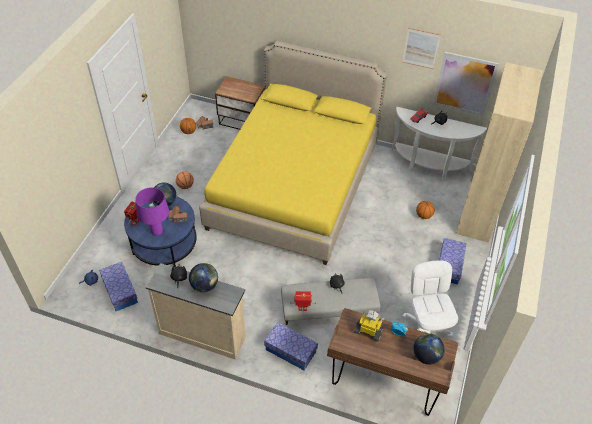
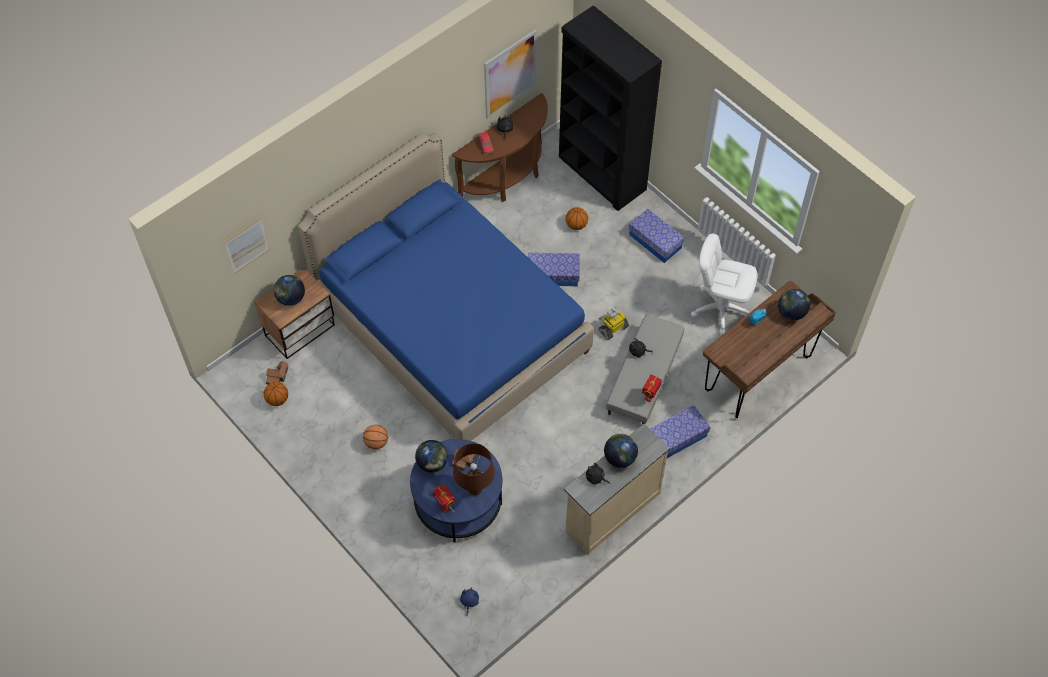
camera: 60 degrees left, 10 degrees up
(120, 291) = (503, 574): storage box -> storage box (553, 275)
(157, 232) = (475, 489): purple table lamp -> brown table lamp
(239, 89) = (291, 298): none -> globe
(294, 185) = (451, 325): yellow bed -> blue bed
(369, 331) = (741, 344): toy robot -> toy robot (613, 328)
(421, 48) = (461, 80): picture -> picture (247, 245)
(428, 166) = (508, 179): white console table -> brown console table
(478, 212) = (602, 174): beige bookcase -> black bookcase

